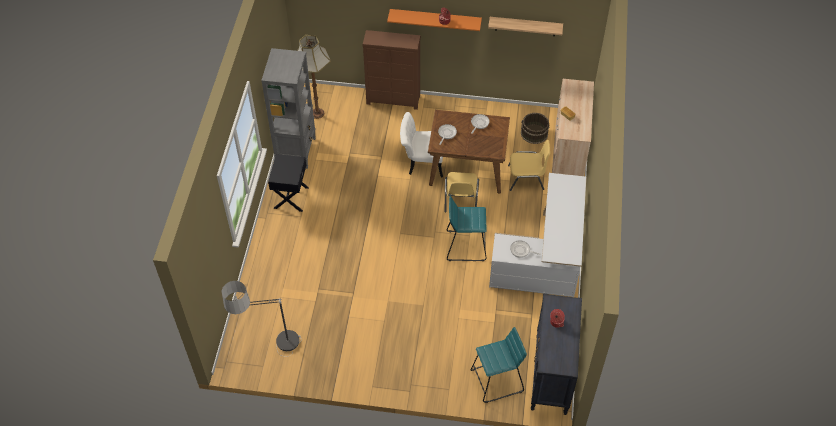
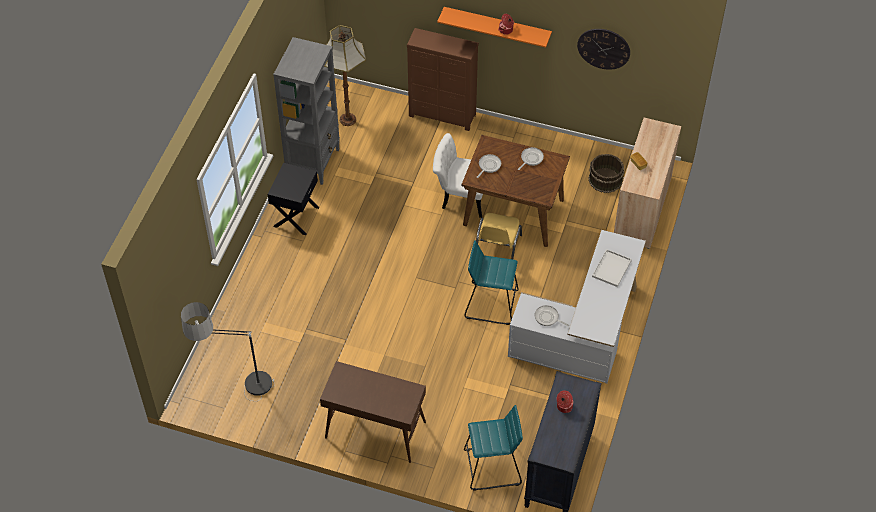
camera: 10 degrees right, 0 degrees up
(393, 365) = (374, 430): none -> brown console table
(525, 26) = (603, 48): shelf -> wall clock
(526, 178) = (583, 232): yellow chair -> none
(564, 202) = (611, 268): none -> white tray

